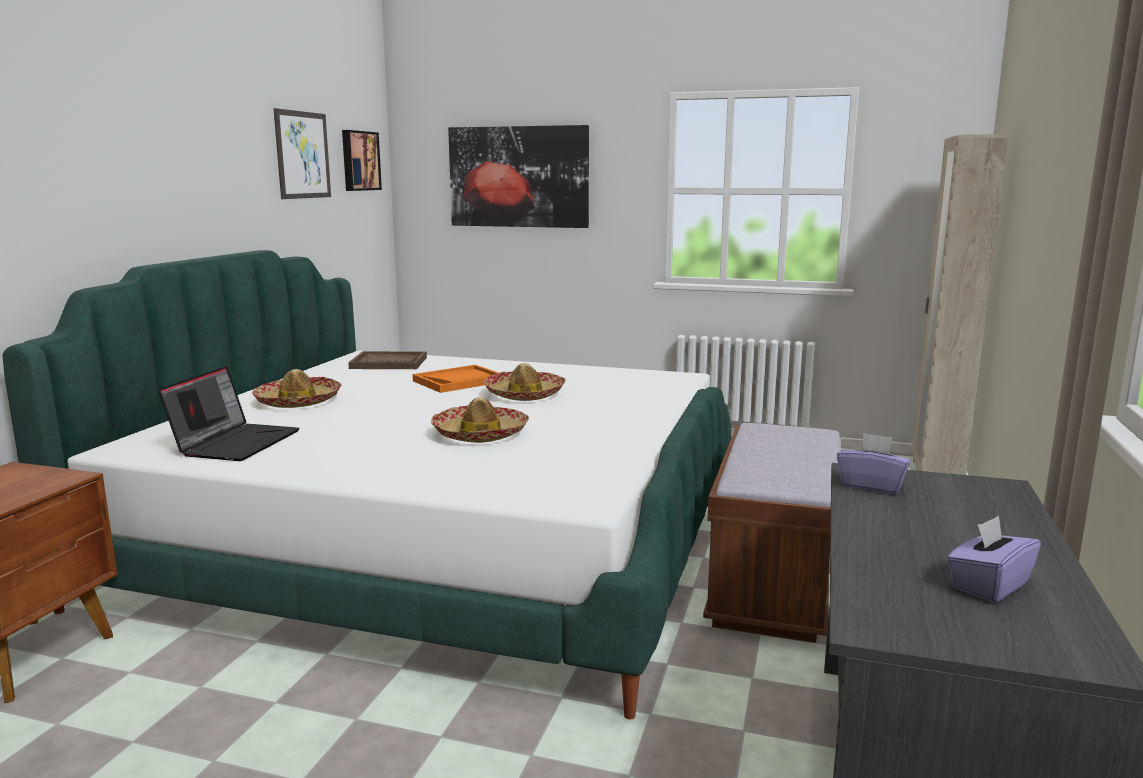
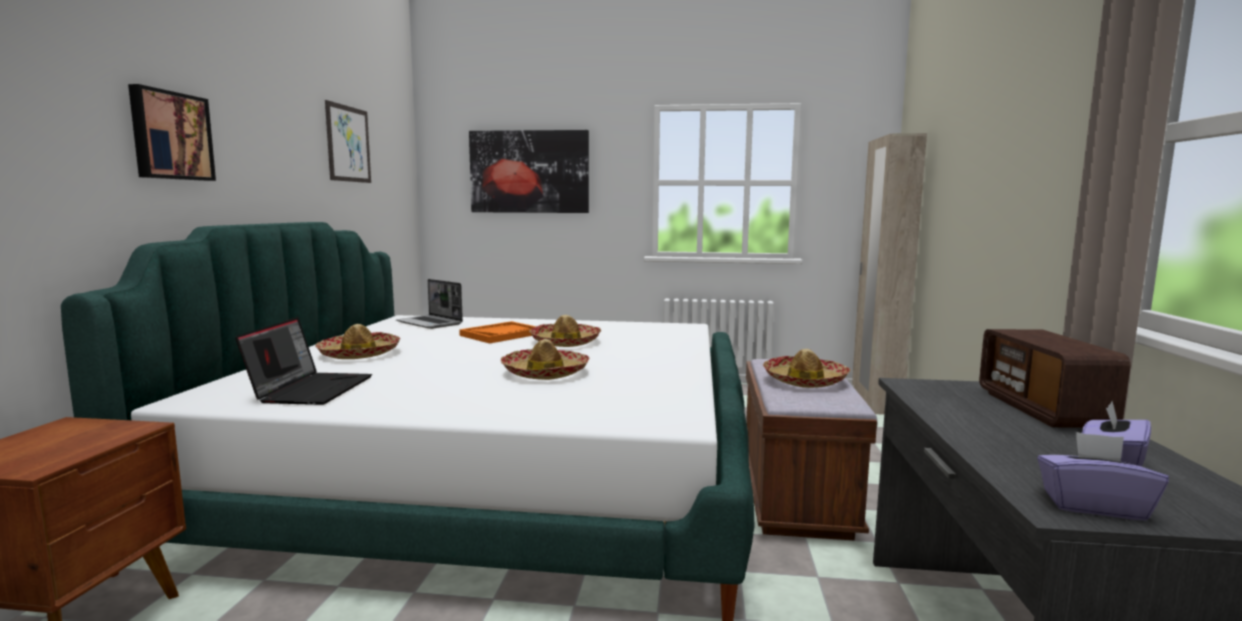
camera: 10 degrees left, 5 degrees down
(359, 161) = (393, 155): picture -> picture (170, 136)
(389, 363) = (430, 323): brown tray -> laptop
(782, 455) = (805, 381): none -> hat
(871, 485) = (929, 392): purple tissue box -> purple tissue box (1093, 506)
(987, 514) = (1042, 409): none -> radio

